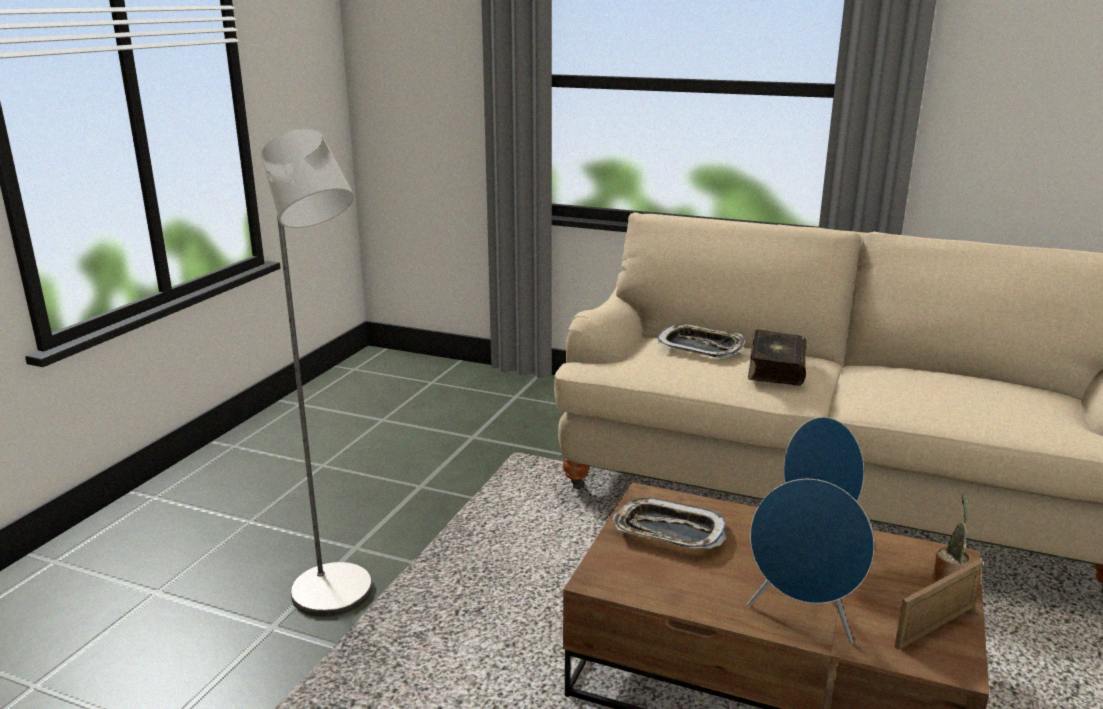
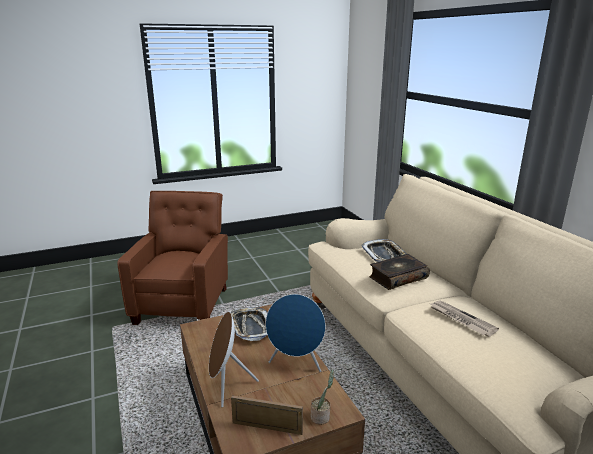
camera: 45 degrees right, 0 degrees up
(339, 599) = (184, 303): grey floor lamp -> brown armchair
(802, 618) = (226, 386): blue speaker -> brown speaker
(923, 385) = (461, 319): none -> newspaper

